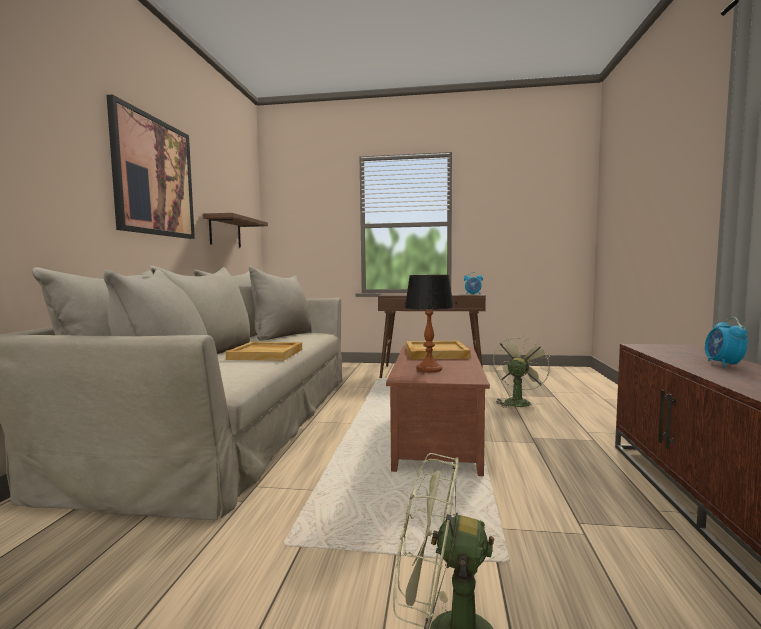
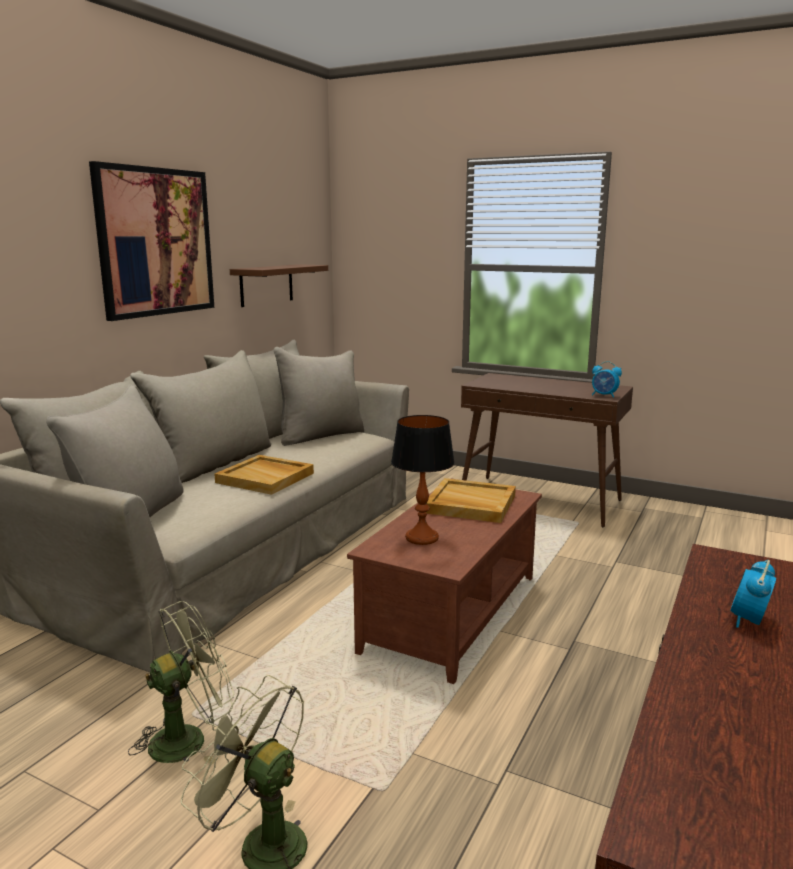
camera: 20 degrees right, 10 degrees up
(517, 402) = (616, 576): green fan -> green fan (188, 738)

